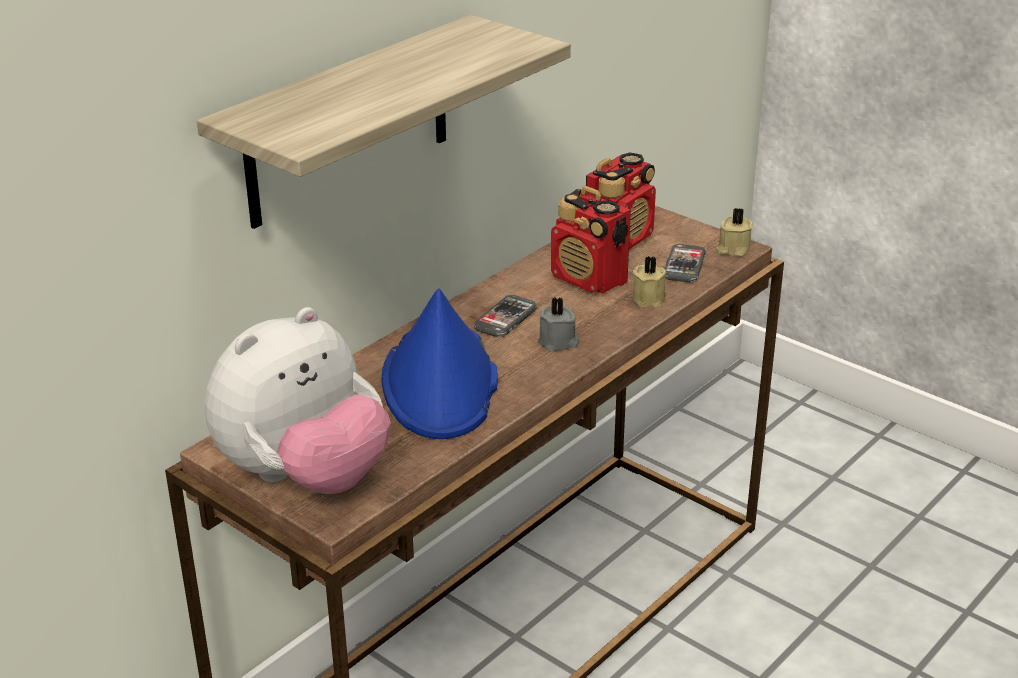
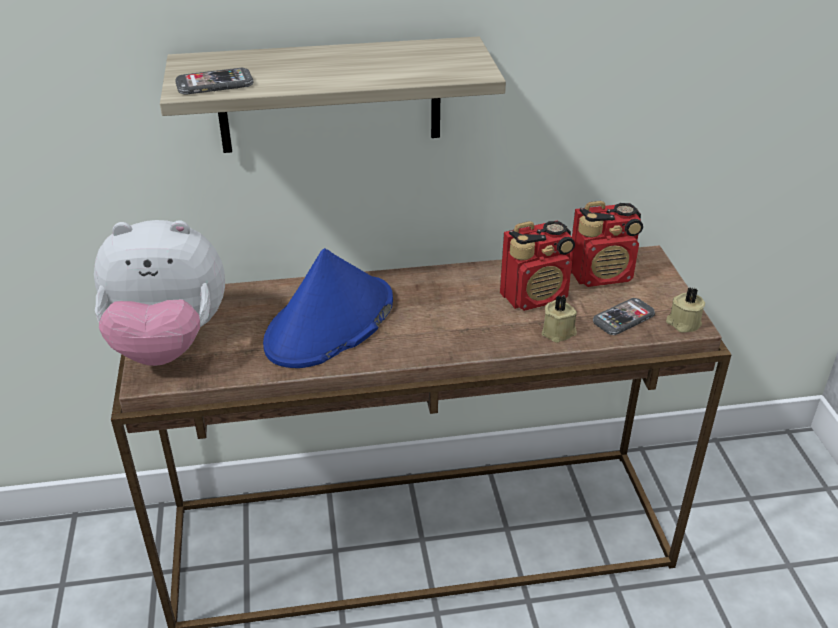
camera: 40 degrees right, 5 degrees up
(505, 318) = (436, 297): phone -> phone (214, 84)
(558, 342) = (446, 333): grey candle -> none
(589, 280) = (535, 296): radio -> radio turned 105 degrees counterclockwise

